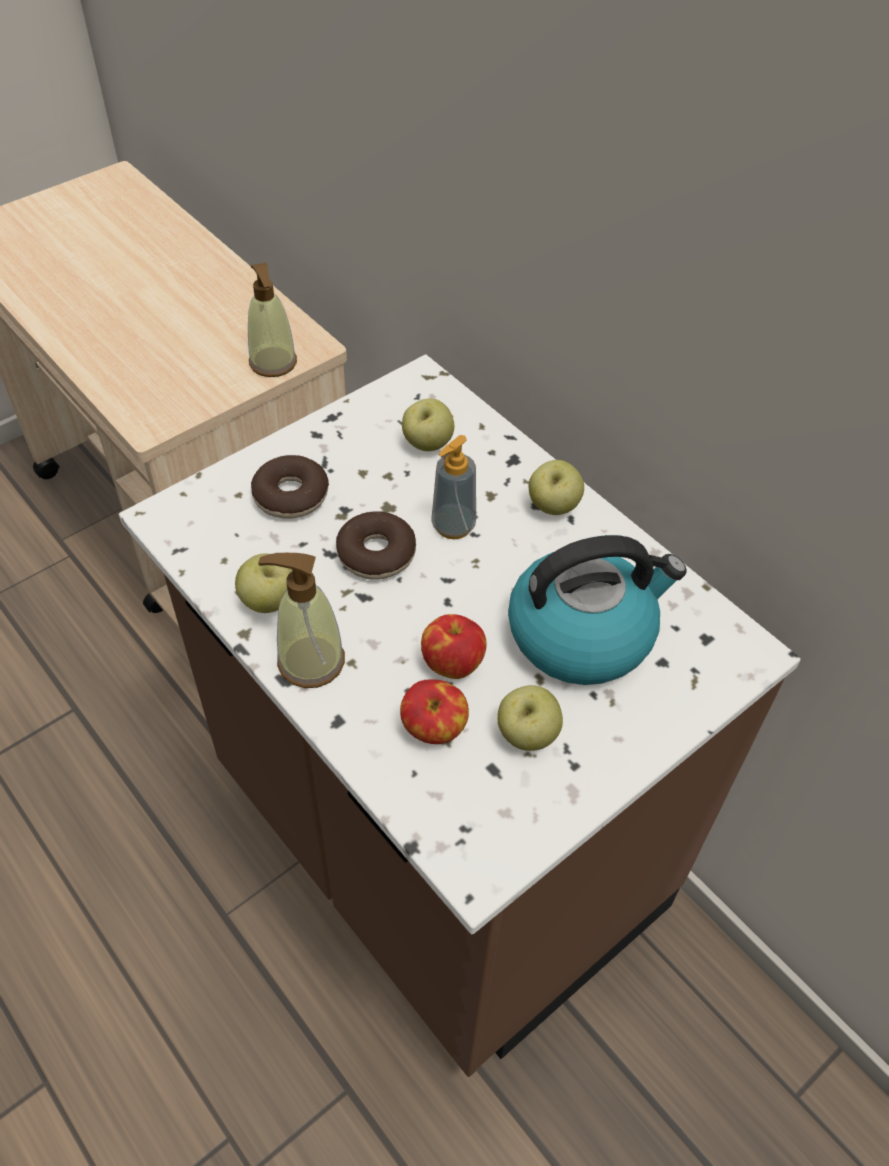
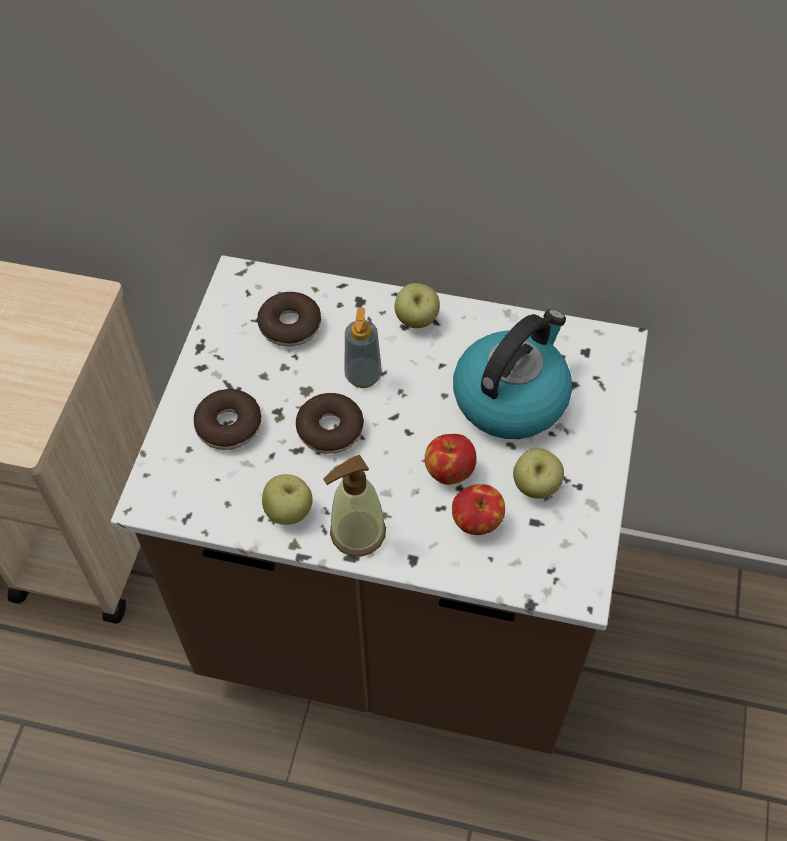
camera: 35 degrees left, 5 degrees up
(273, 363) = (72, 328): soap dispenser -> none
(428, 444) = (290, 326): apple -> donut

